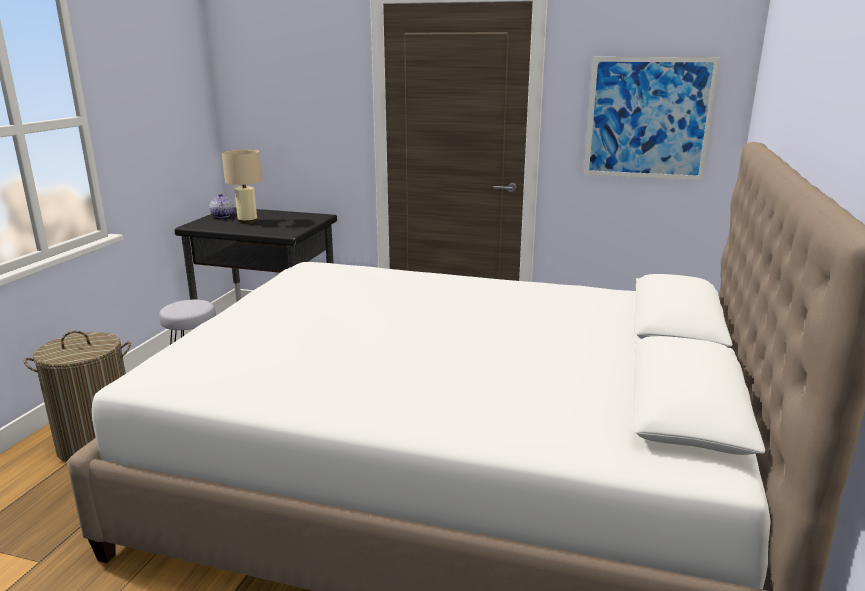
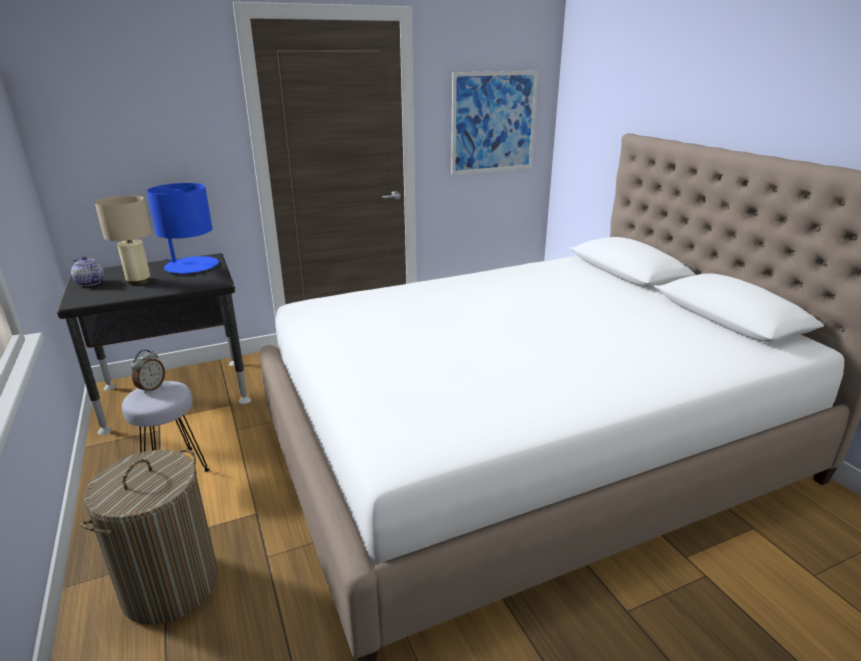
camera: 40 degrees left, 5 degrees up
(191, 302) = (151, 388): none -> alarm clock
(296, 219) = (191, 266): none -> blue table lamp

